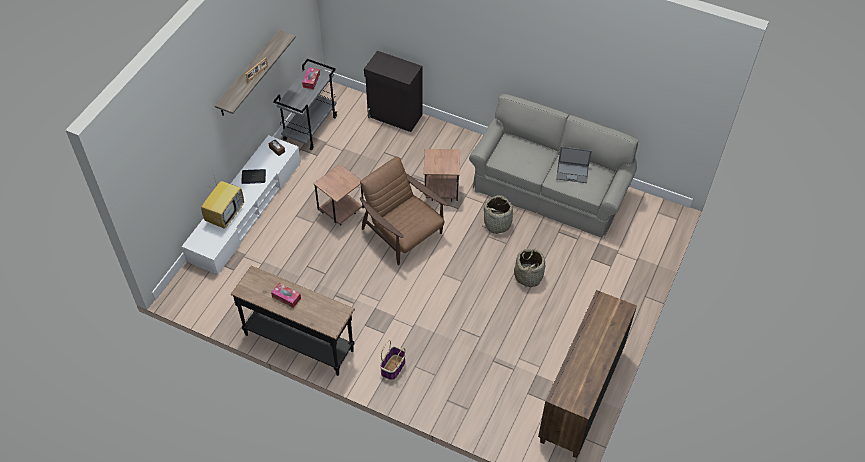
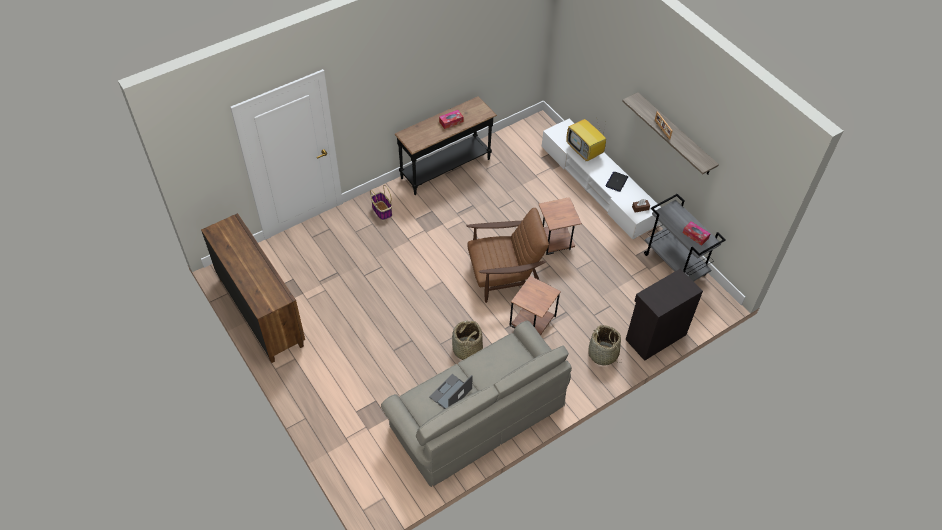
camera: 120 degrees right, 0 degrees up
(528, 276) = (394, 341): basket -> basket (603, 354)

